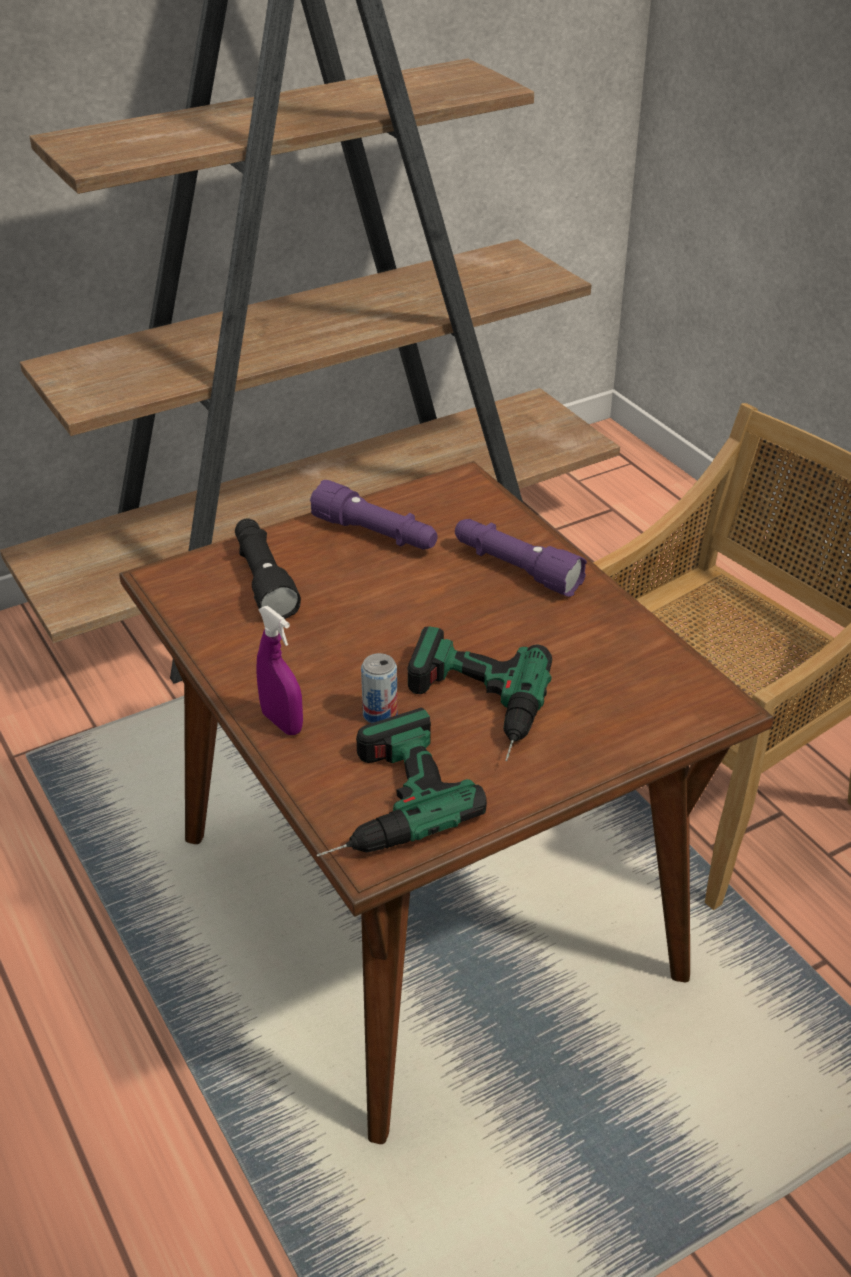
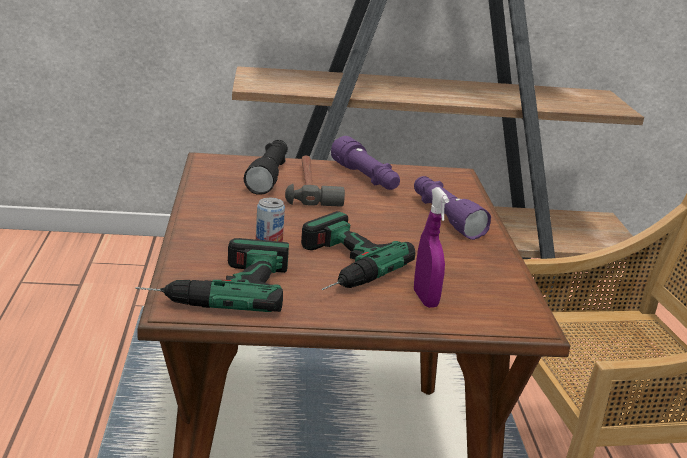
camera: 25 degrees right, 15 degrees down
(282, 722) = (200, 234): purple spray bottle -> purple spray bottle (425, 299)
(328, 578) = (311, 186): none -> hammer

